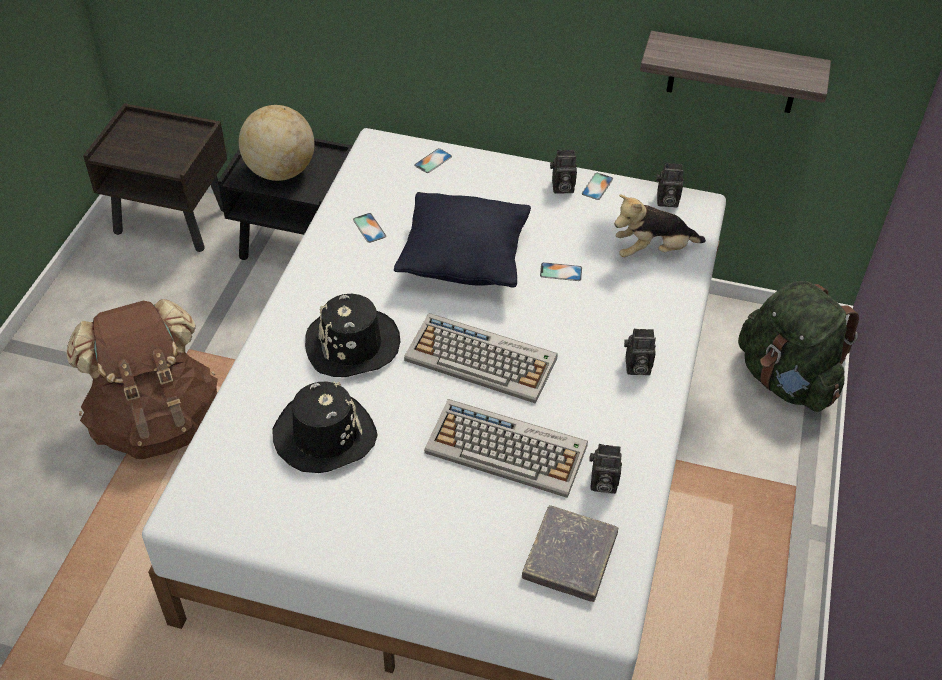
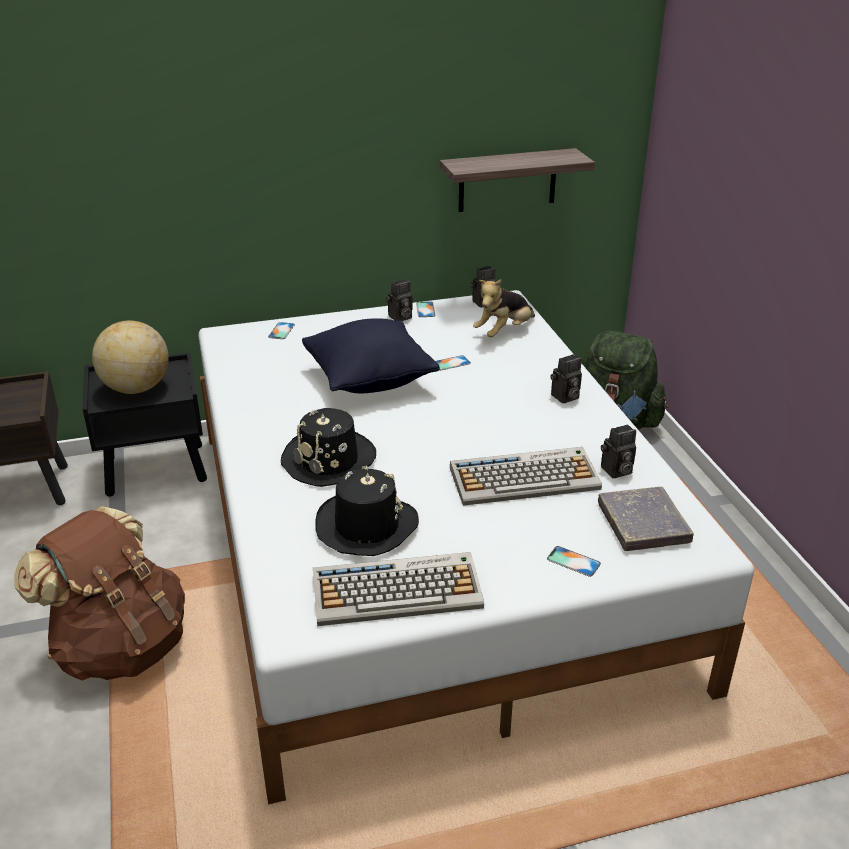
camera: 30 degrees left, 15 degrees down
(369, 228) = (268, 384): phone -> phone (573, 561)
(482, 359) = (446, 432): keyboard -> keyboard (398, 590)

